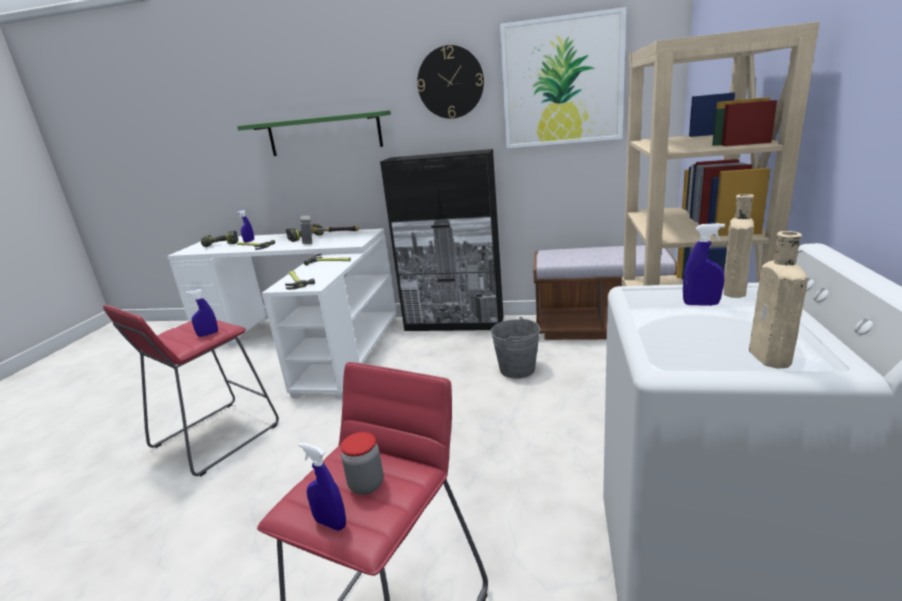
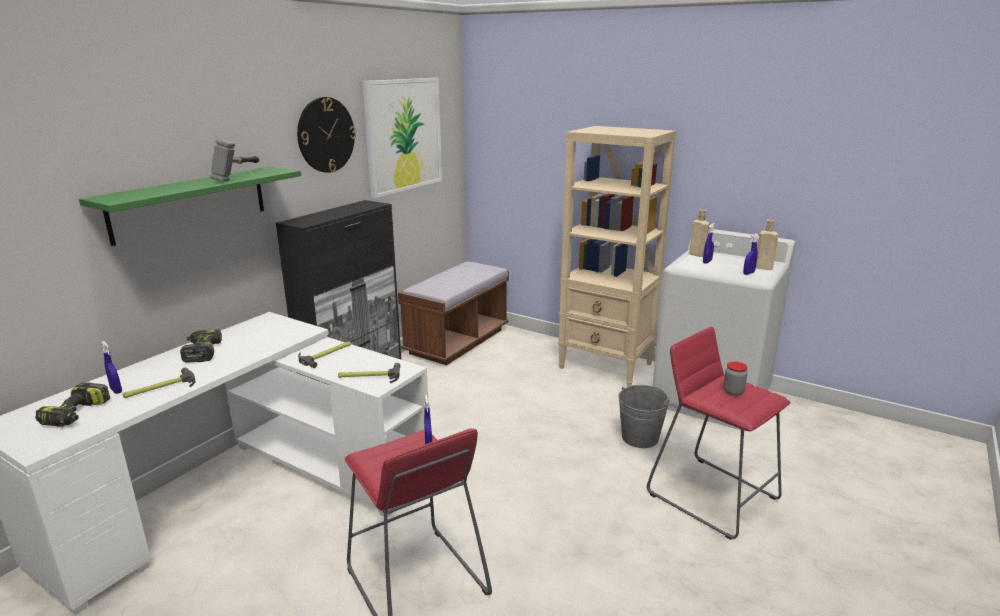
camera: 70 degrees left, 0 degrees up
(329, 240) = (257, 341): hammer -> hammer (239, 176)
(330, 523) = (760, 404): blue spray bottle -> blue spray bottle (748, 273)
(517, 369) = (479, 388): grey bucket -> grey bucket (640, 438)

